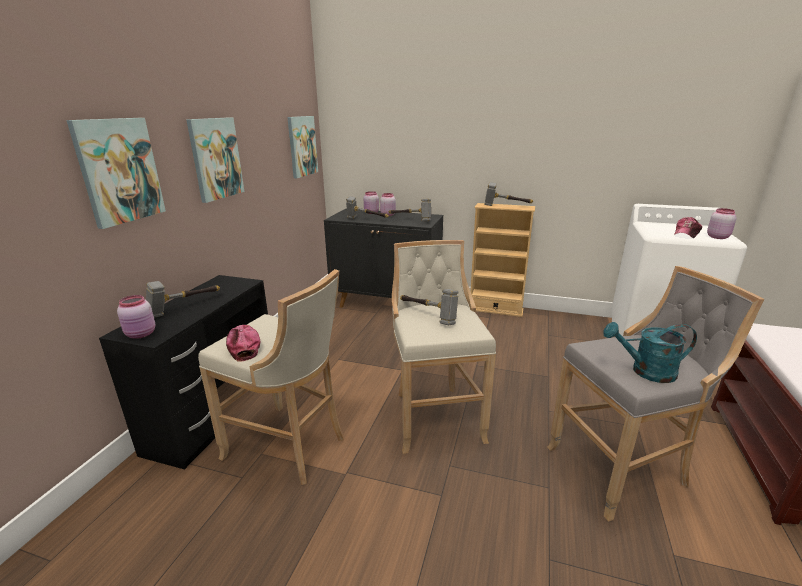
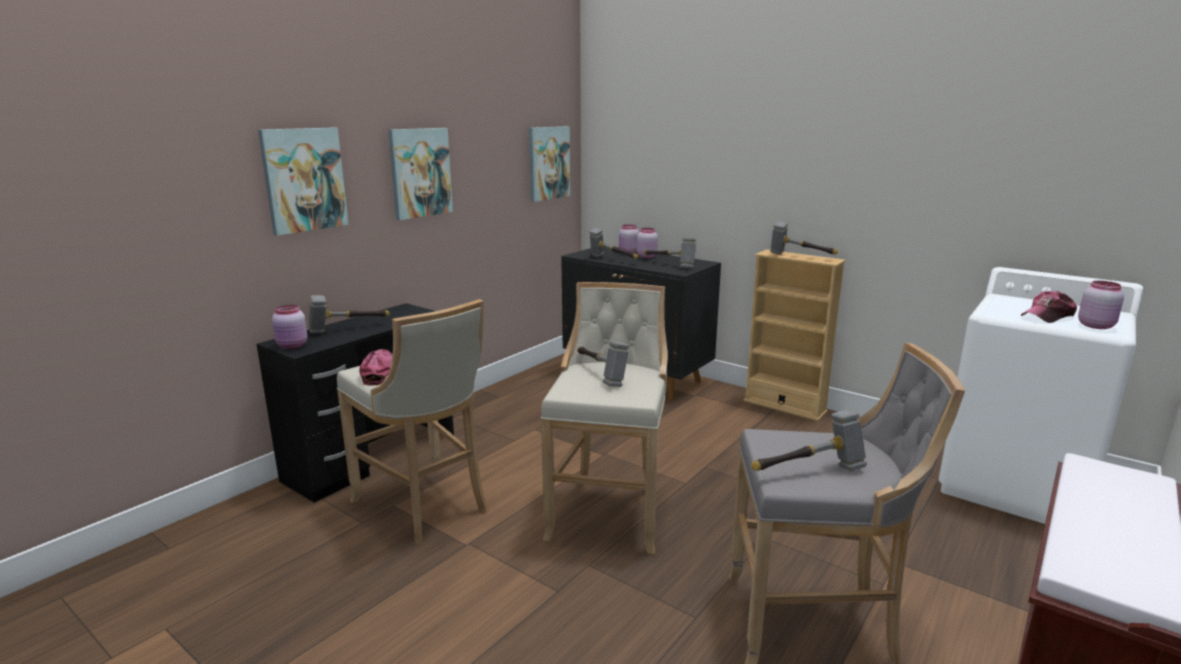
camera: 20 degrees right, 5 degrees down
(646, 372) = (809, 472): turquoise watering can -> hammer

